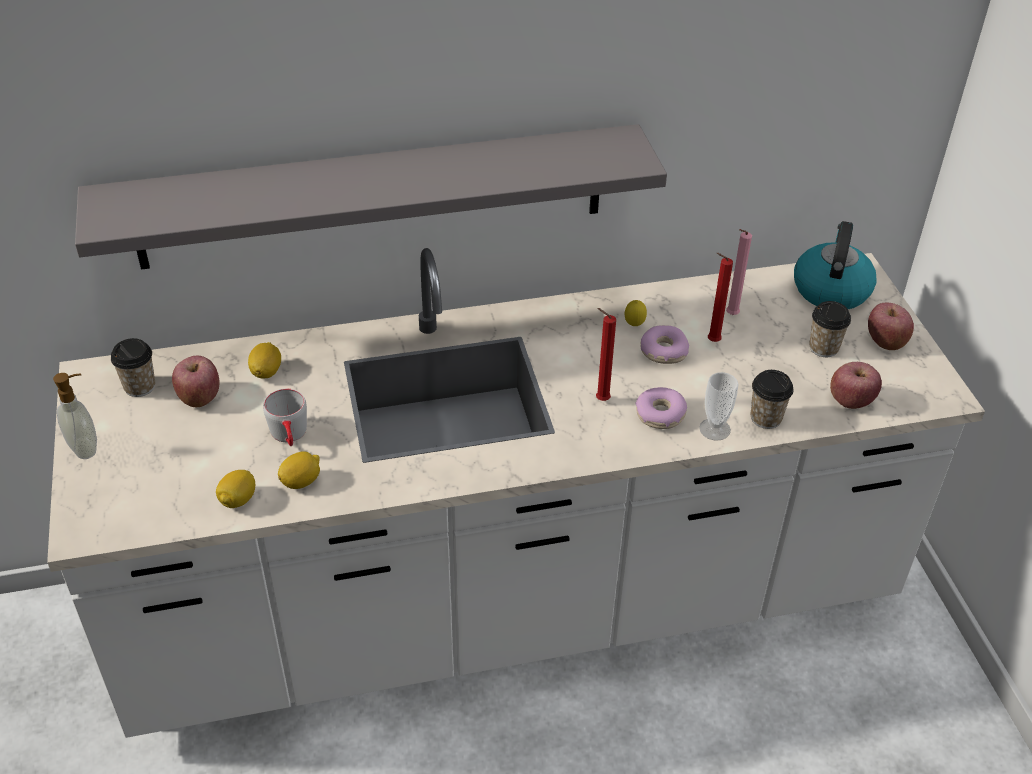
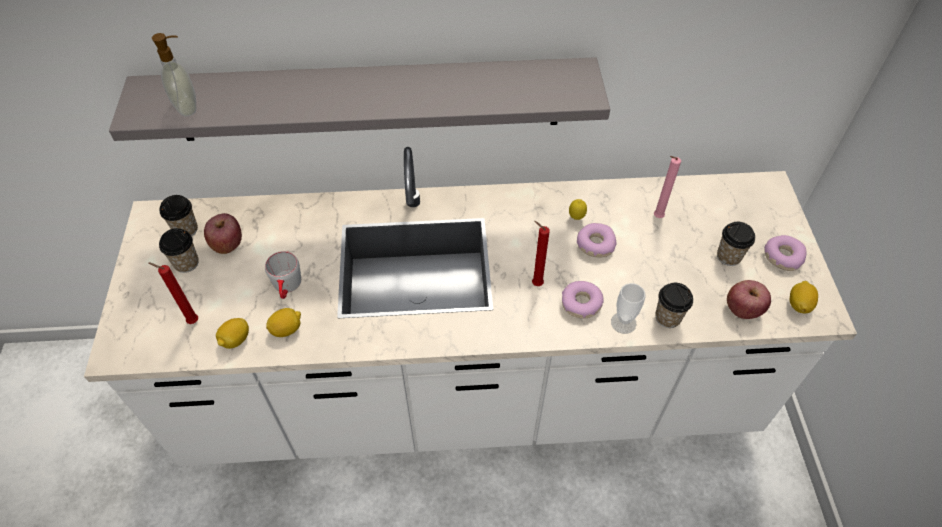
camera: 10 degrees right, 10 degrees up
(85, 448) = (134, 279): soap dispenser -> soap dispenser (188, 107)
(150, 423) = (186, 263): none -> cup
(266, 371) = (282, 227): lemon -> lemon (799, 304)
(711, 341) = (636, 240): red candle -> red candle (191, 321)
(830, 289) = (744, 202): kettle -> none
(885, 342) = (782, 256): apple -> donut

